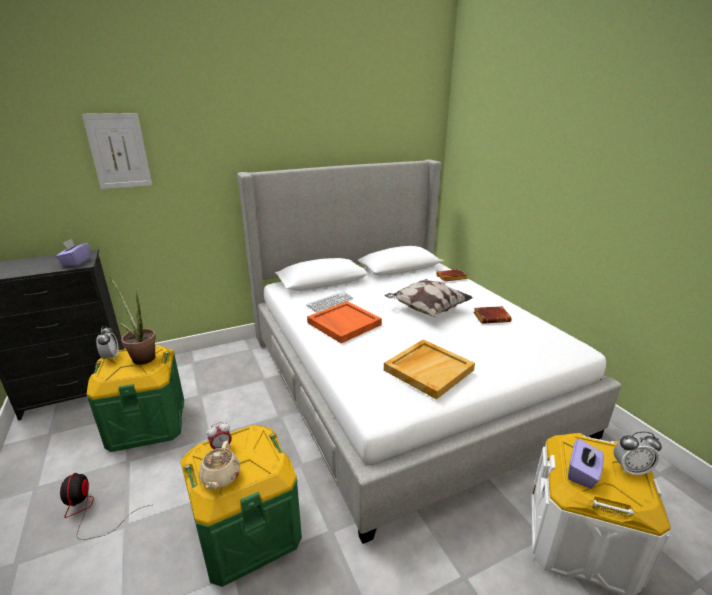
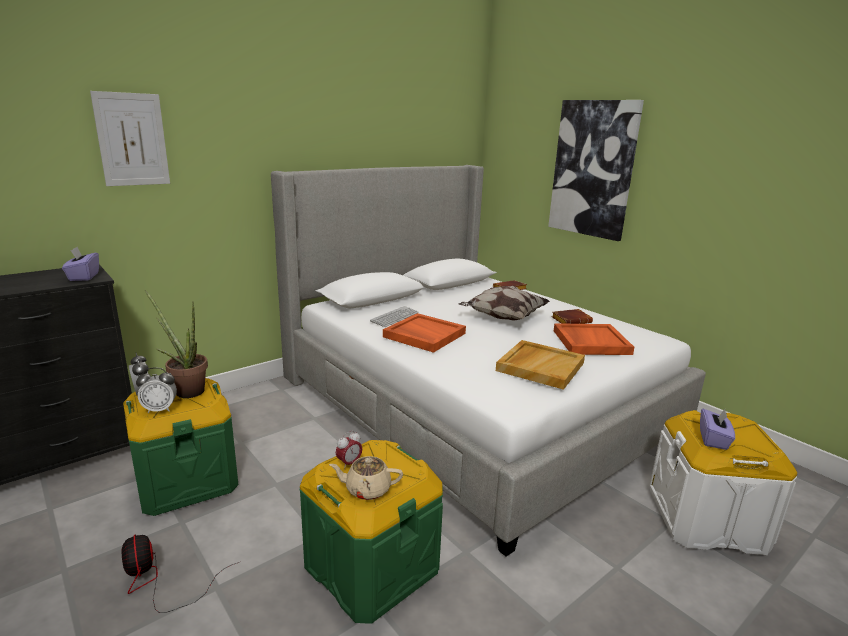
camera: 15 degrees left, 5 degrees down
(220, 477) = (367, 489): beige teapot -> beige teapot turned 105 degrees clockwise
(496, 344) = (590, 342): none -> orange tray
(536, 168) = (593, 169): none -> picture
(630, 469) = (750, 432): alarm clock -> alarm clock (160, 409)

